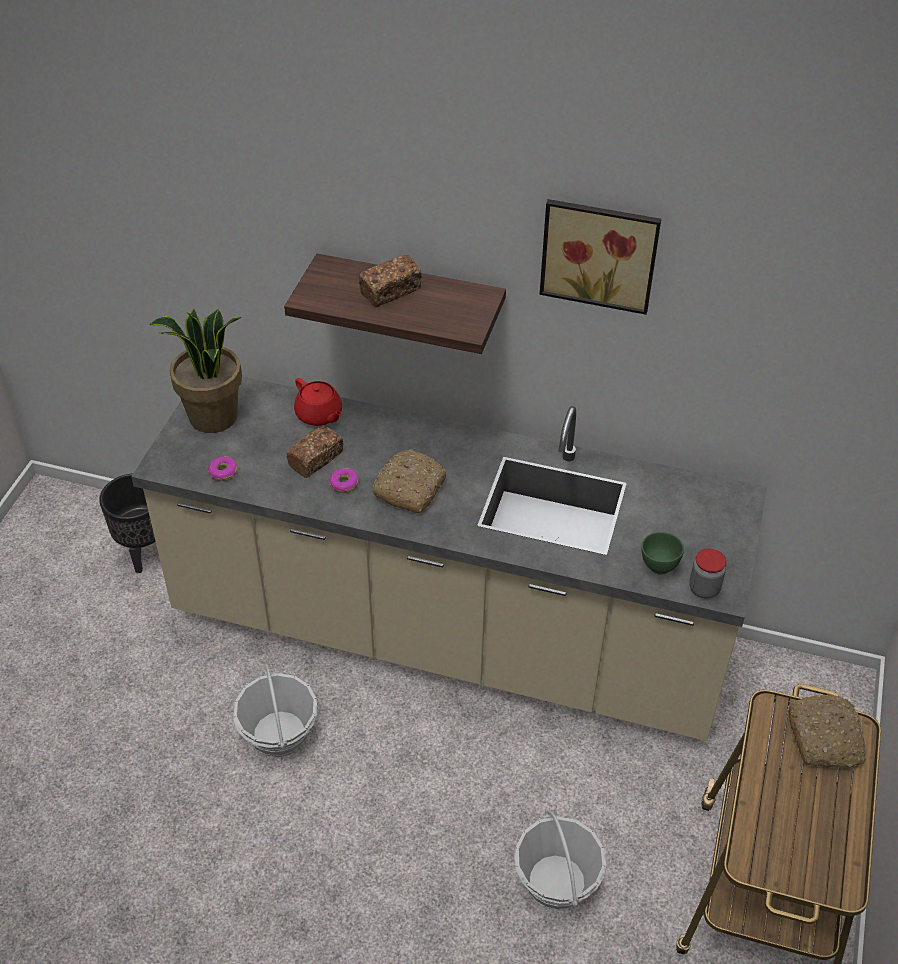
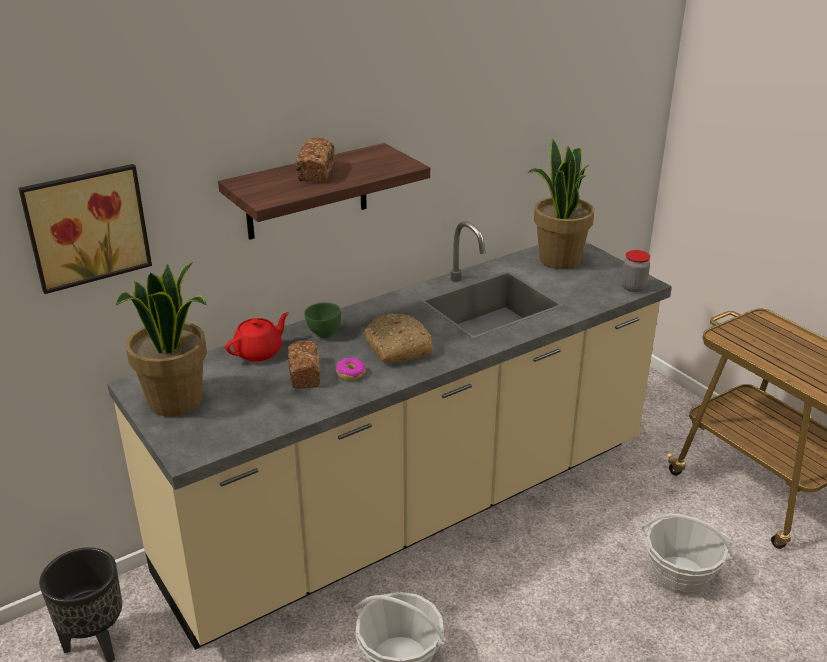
camera: 50 degrees left, 15 degrees down
(223, 472) = (248, 424): donut -> none
(319, 415) = (259, 352): red teapot -> red teapot turned 45 degrees counterclockwise
(599, 253) = (450, 74): picture -> picture (86, 226)
(659, 566) = (595, 292): green bowl -> green bowl (323, 334)
(695, 505) = (558, 260): none -> potted plant
(825, 739) = (763, 329): bread -> none

